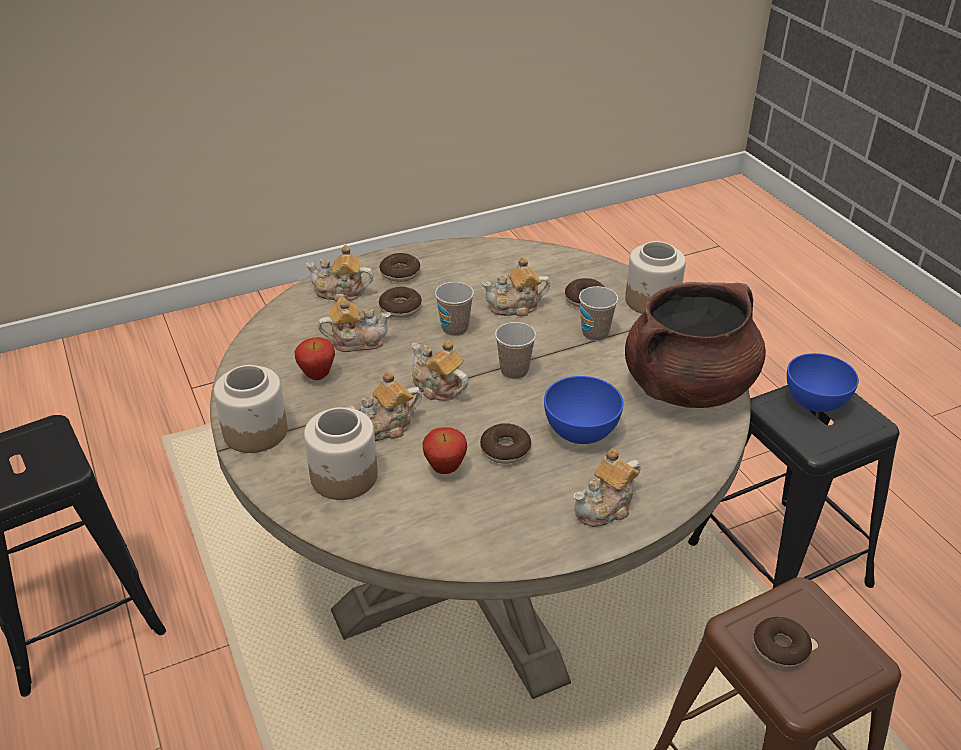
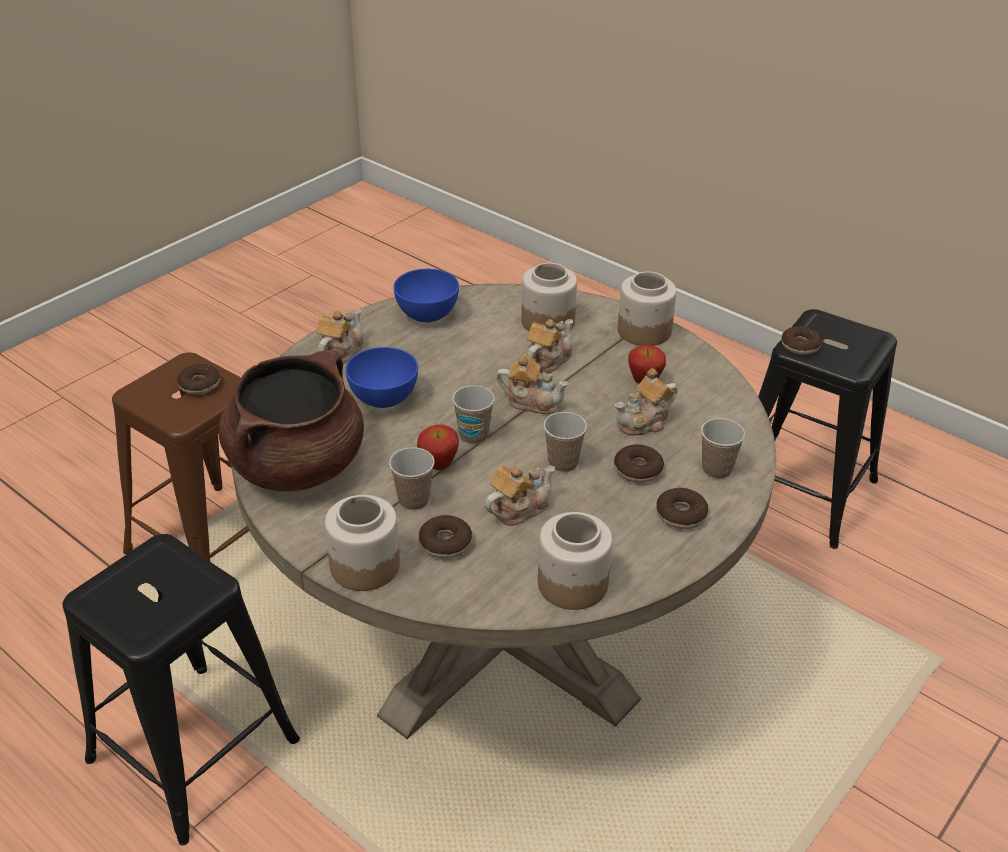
camera: 155 degrees right, 0 degrees up
(340, 293) = (716, 469): teapot -> cup
(445, 469) = (477, 344): apple -> apple (438, 465)
(505, 450) = (439, 369): donut -> donut (800, 346)
(512, 257) = (571, 584): none -> jar
(814, 402) = (158, 605): blue bowl -> blue bowl (427, 315)

